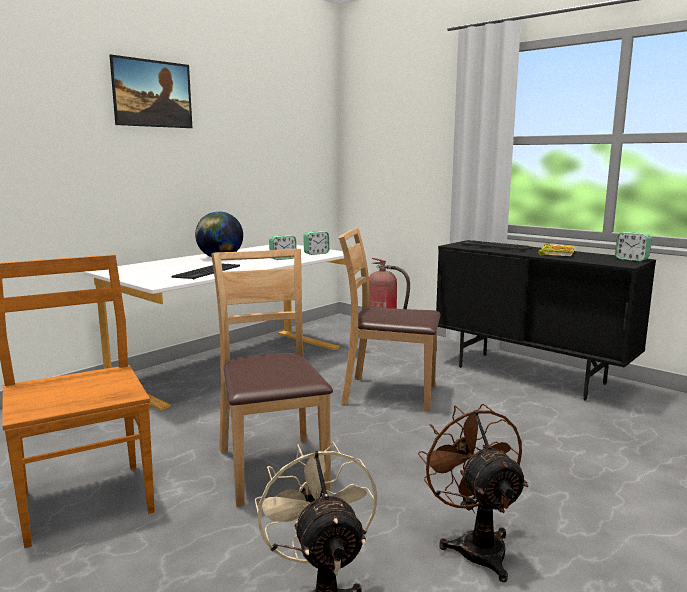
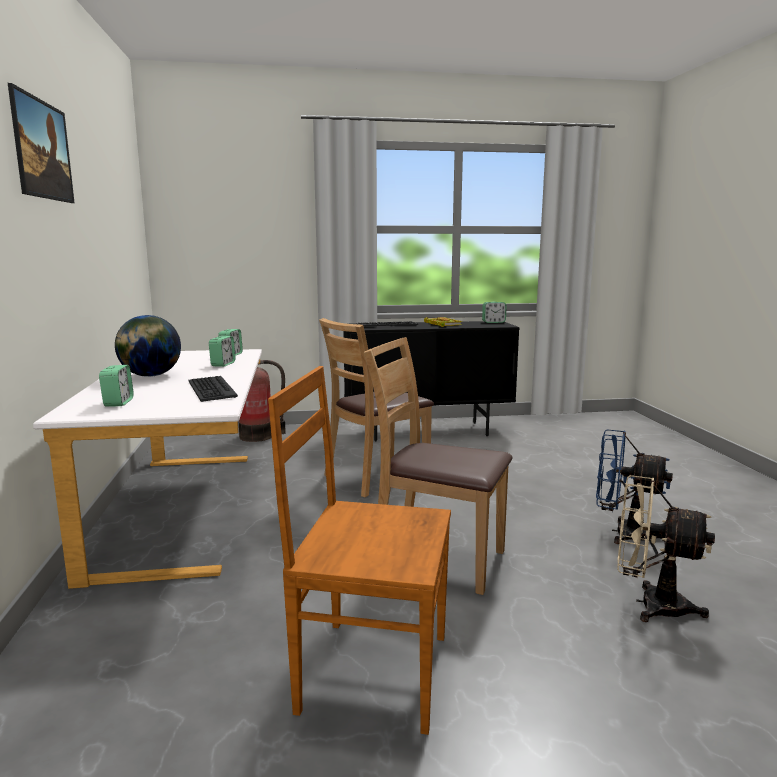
camera: 50 degrees left, 0 degrees up
(144, 269) = (118, 403): none -> alarm clock
(475, 545) = (623, 533): brown fan -> blue fan

